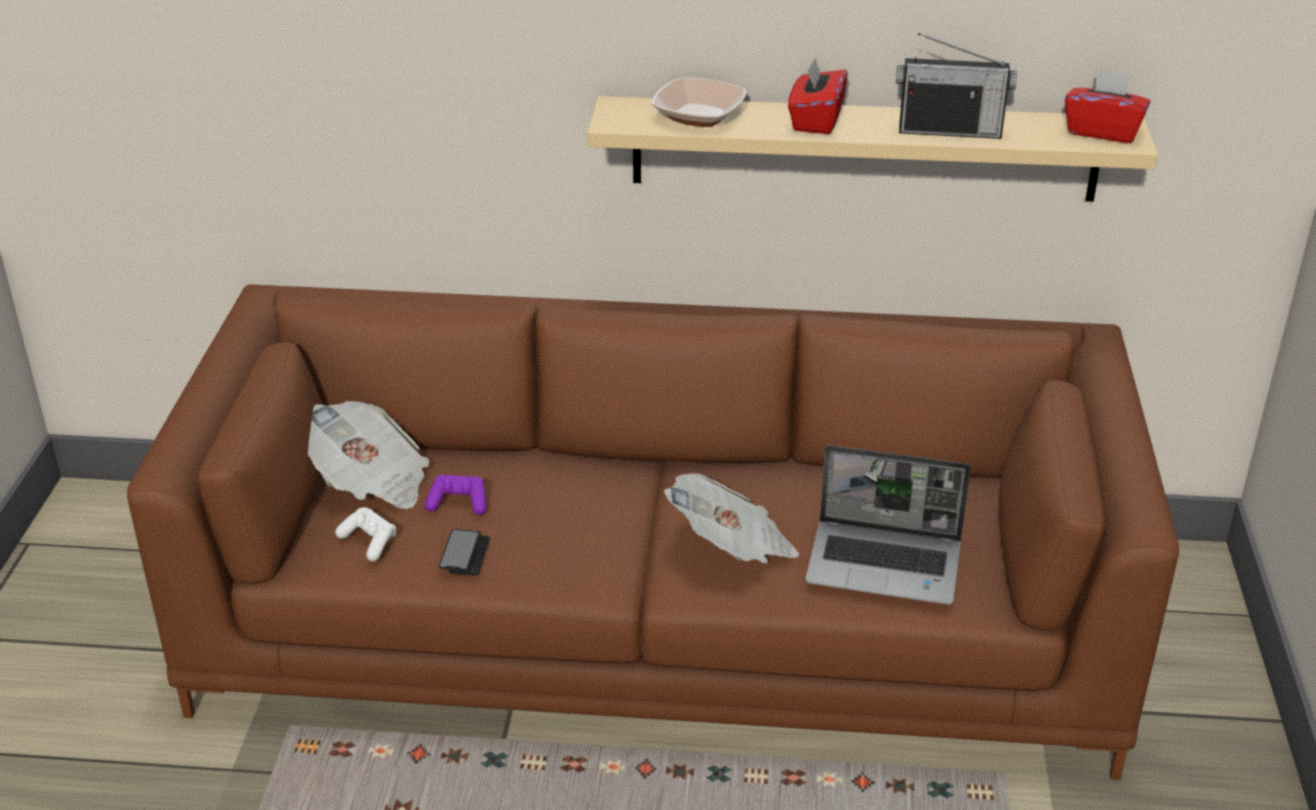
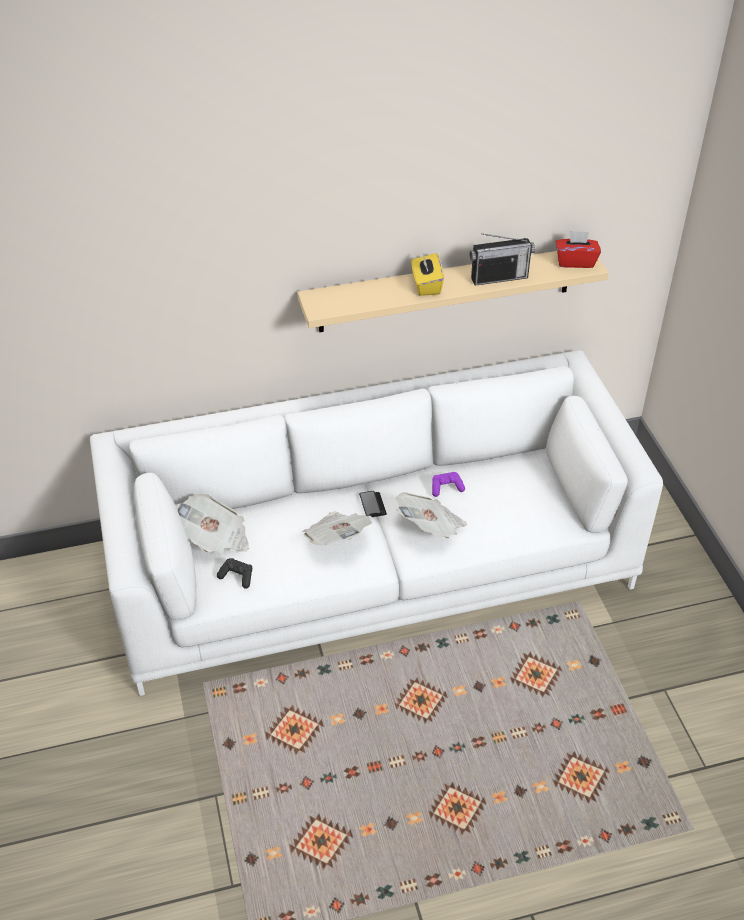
camera: 20 degrees left, 10 degrees up
(369, 542) = (237, 577): white game controller -> black game controller
(458, 503) = (272, 539): purple game controller -> purple game controller (446, 488)
(464, 554) = (293, 570): phone -> phone (372, 504)
(563, 527) = (337, 539): none -> newspaper
(658, 626) = (372, 567): brown sofa -> white sofa
(699, 115) = (362, 295): bowl -> none
(815, 120) = (426, 285): red tissue box -> yellow tissue box
(886, 564) = (511, 516): laptop -> none

